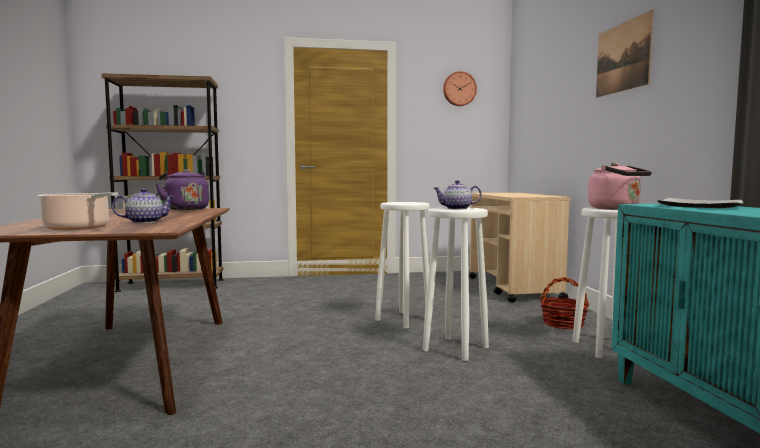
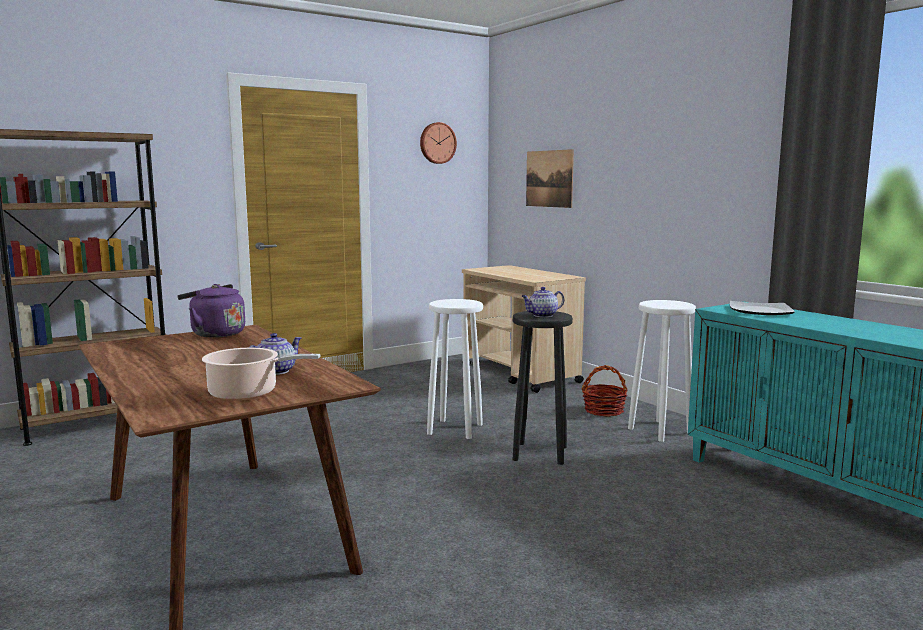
camera: 25 degrees left, 5 degrees up
(455, 348) = (539, 453): white stool -> black stool
(617, 209) = (671, 304): pink kettle -> none
(622, 57) = (649, 146): picture -> picture (549, 178)

